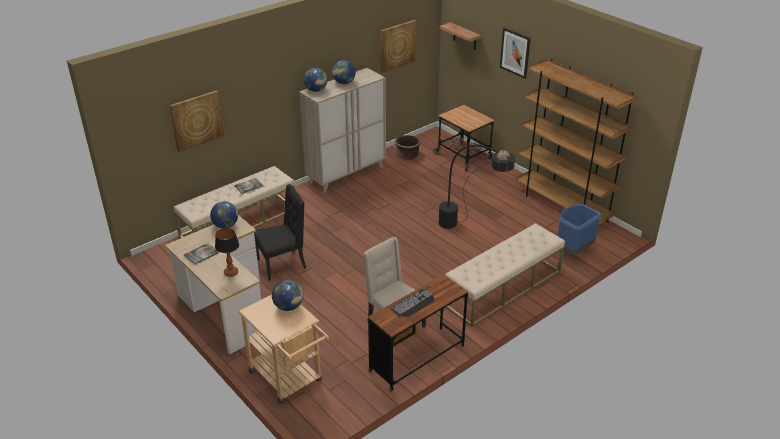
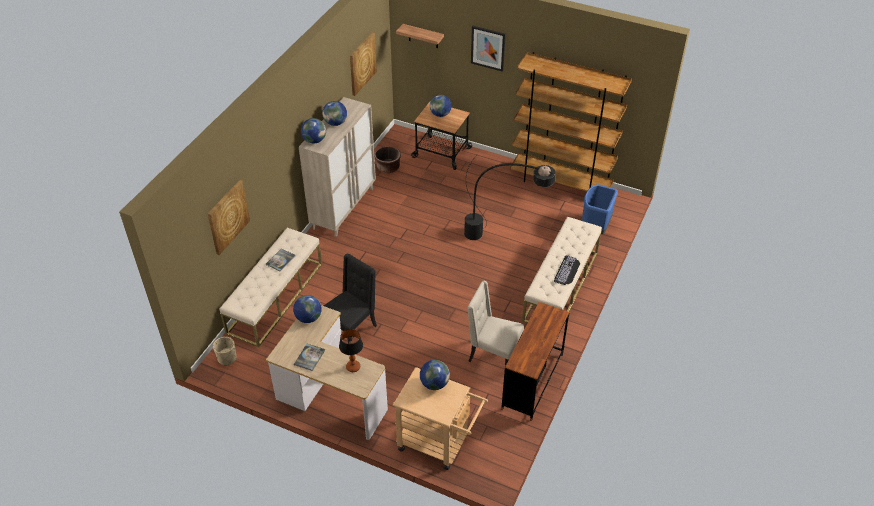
camera: 25 degrees left, 10 degrees up
(165, 254) = (227, 358): none -> beige planter
(414, 304) = (534, 340): keyboard -> keyboard (567, 271)
(466, 115) = (440, 114): none -> globe

